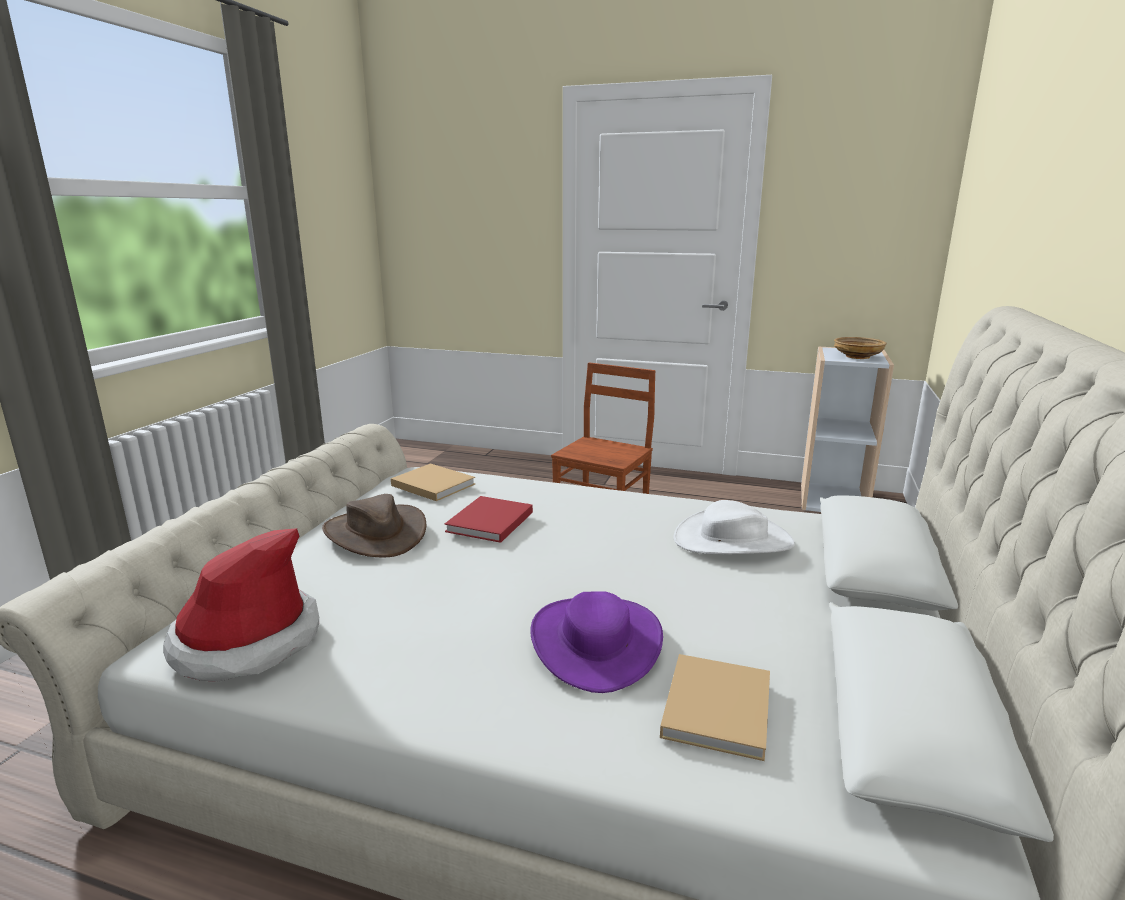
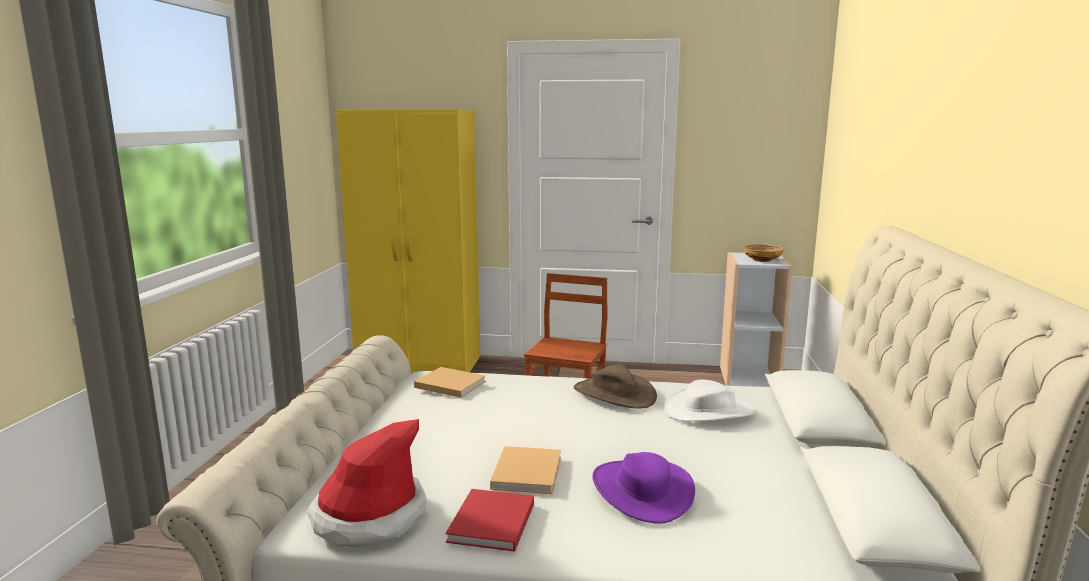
camera: 10 degrees left, 5 degrees down
(375, 533) = (423, 426): brown hat -> brown hat (614, 394)
(462, 459) = (420, 364): none -> yellow wardrobe
(488, 523) = (514, 411): red book -> red book (491, 524)
(717, 705) = (746, 522): beige book -> beige book (527, 471)

